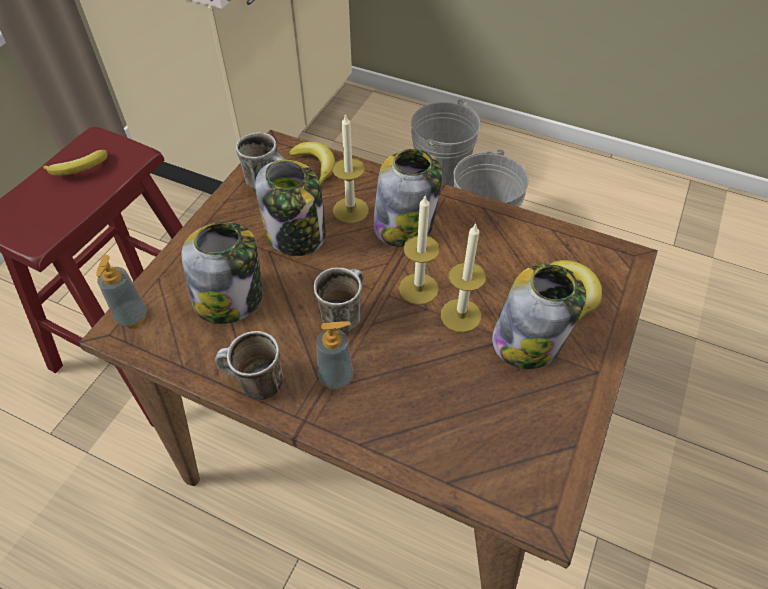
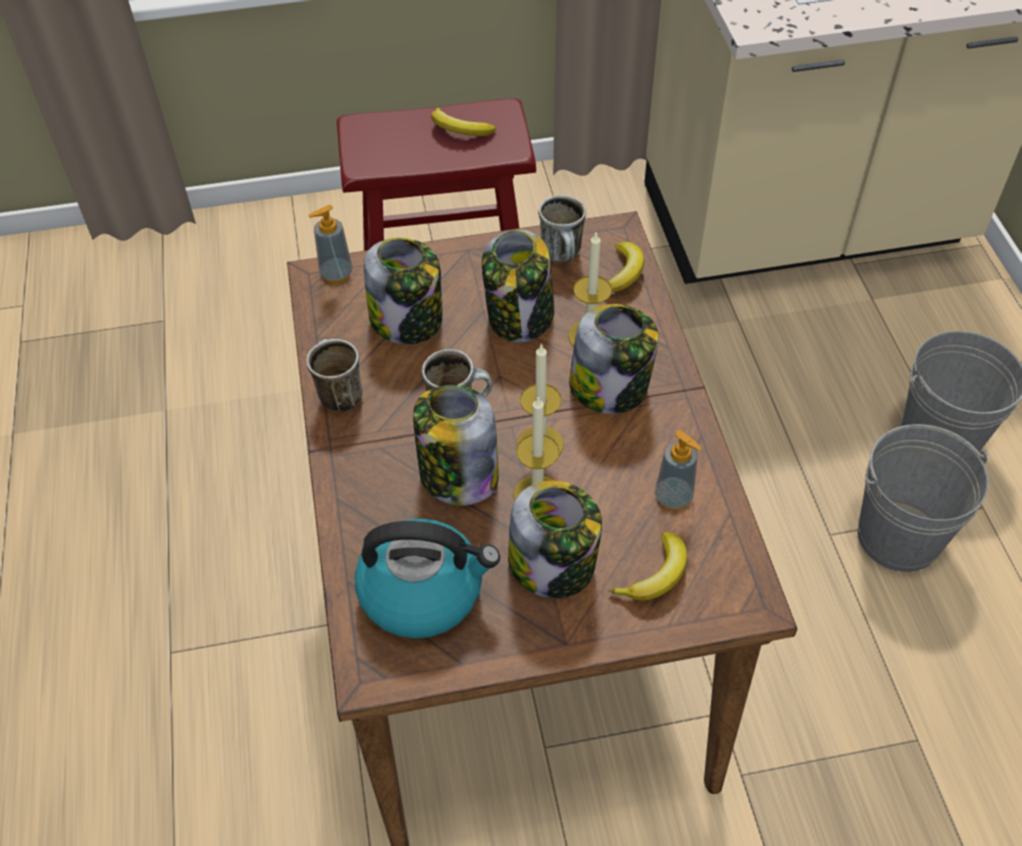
camera: 55 degrees right, 0 degrees up
(336, 377) = (389, 443): soap dispenser -> soap dispenser (673, 497)
(405, 351) = (457, 475): none -> jar
(494, 433) = (423, 591): none -> kettle

